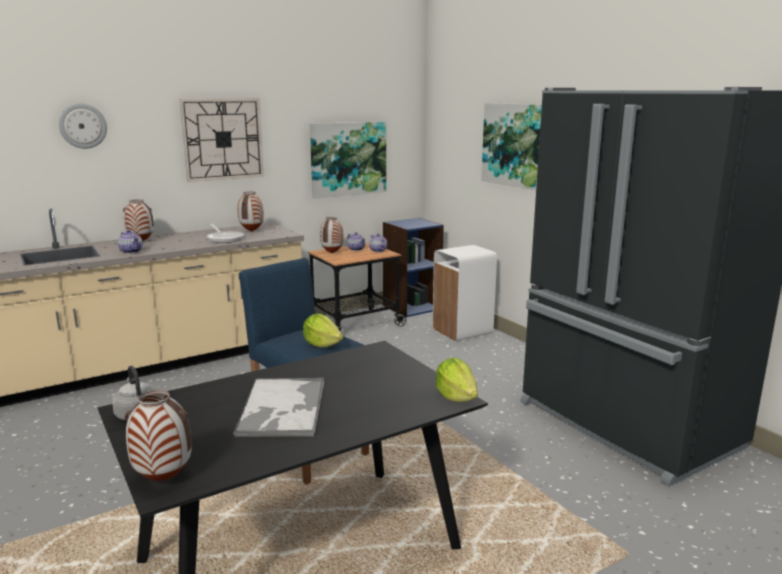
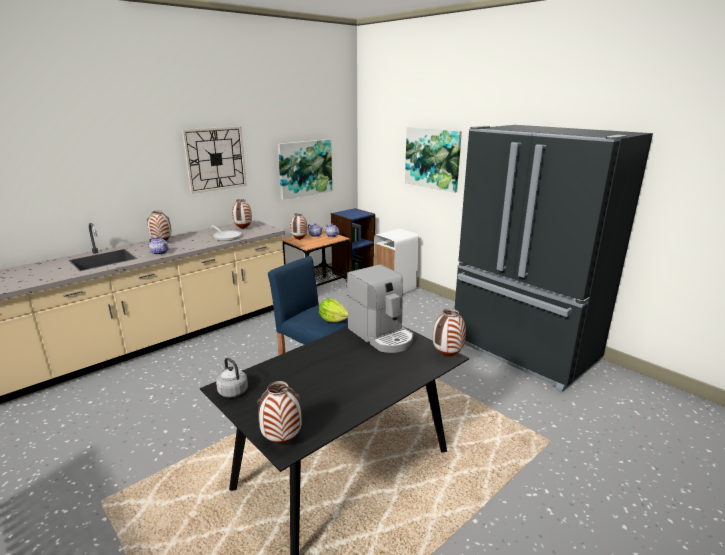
camera: 10 degrees left, 5 degrees up
(83, 126) = (109, 155): wall clock -> none
(282, 408) = (335, 375): tray -> none
(375, 366) = (381, 335): none -> coffee machine
(456, 397) = (447, 355): lettuce -> vase

